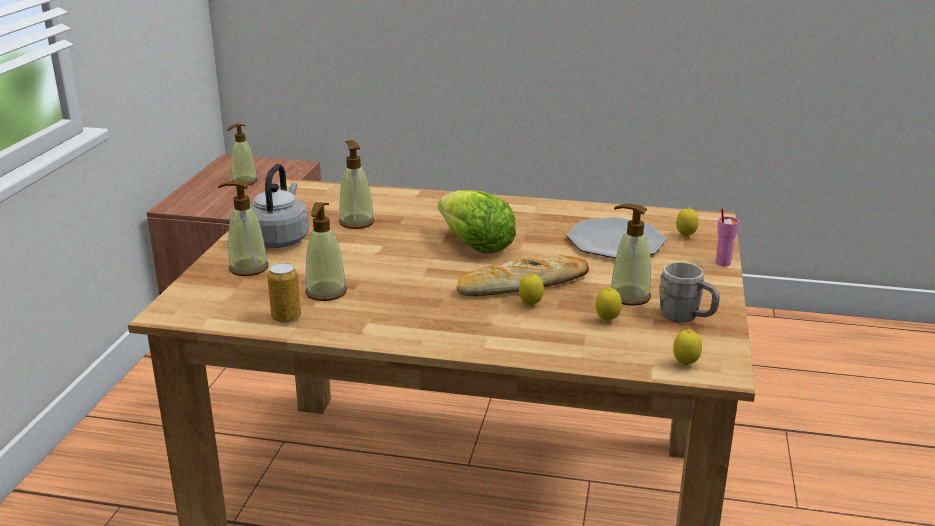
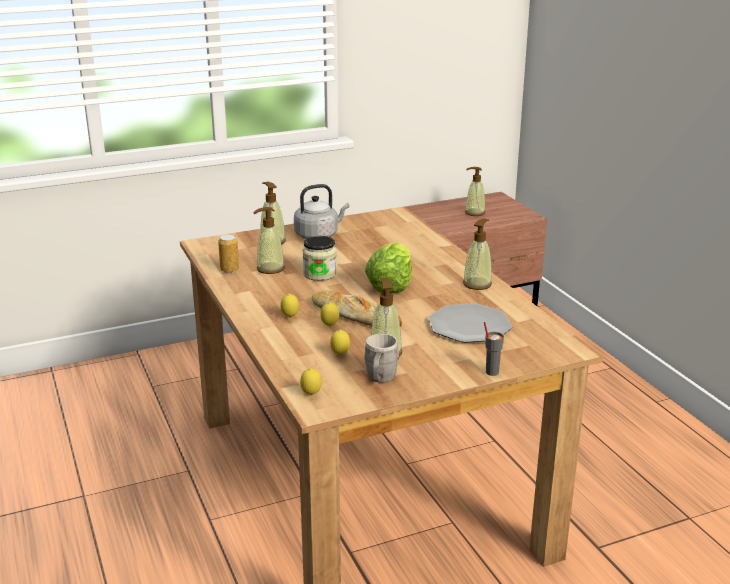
camera: 55 degrees right, 0 degrees up
(356, 222) = (372, 245): soap dispenser -> soap dispenser (477, 284)
(387, 270) = (320, 274): none -> jar
(685, 236) = (519, 347): lemon -> lemon (290, 317)
(722, 263) = (491, 372): pink cup -> grey cup

